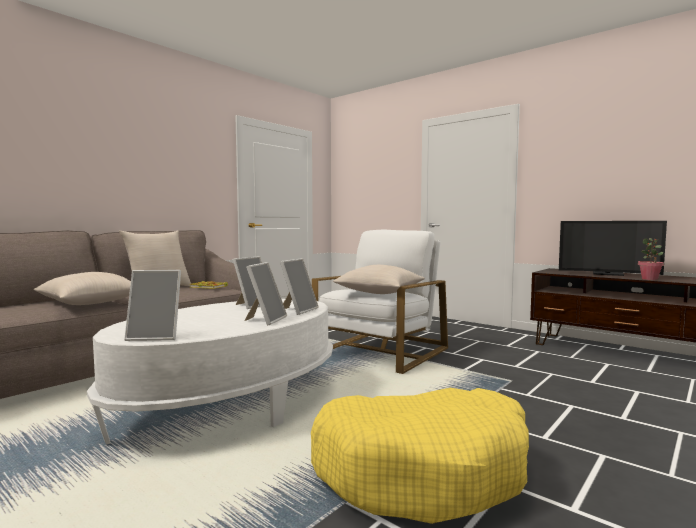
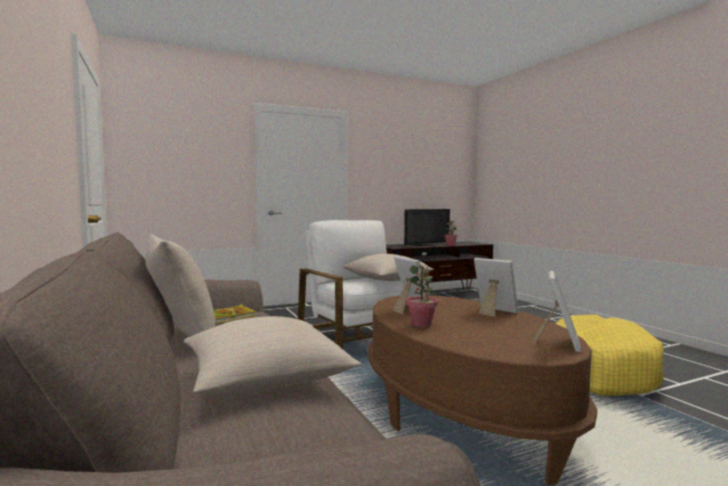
camera: 65 degrees left, 0 degrees up
(204, 310) = (421, 324): none -> potted plant
(230, 404) = (462, 413): white coffee table -> brown coffee table
(298, 310) = (452, 302): picture frame -> none

